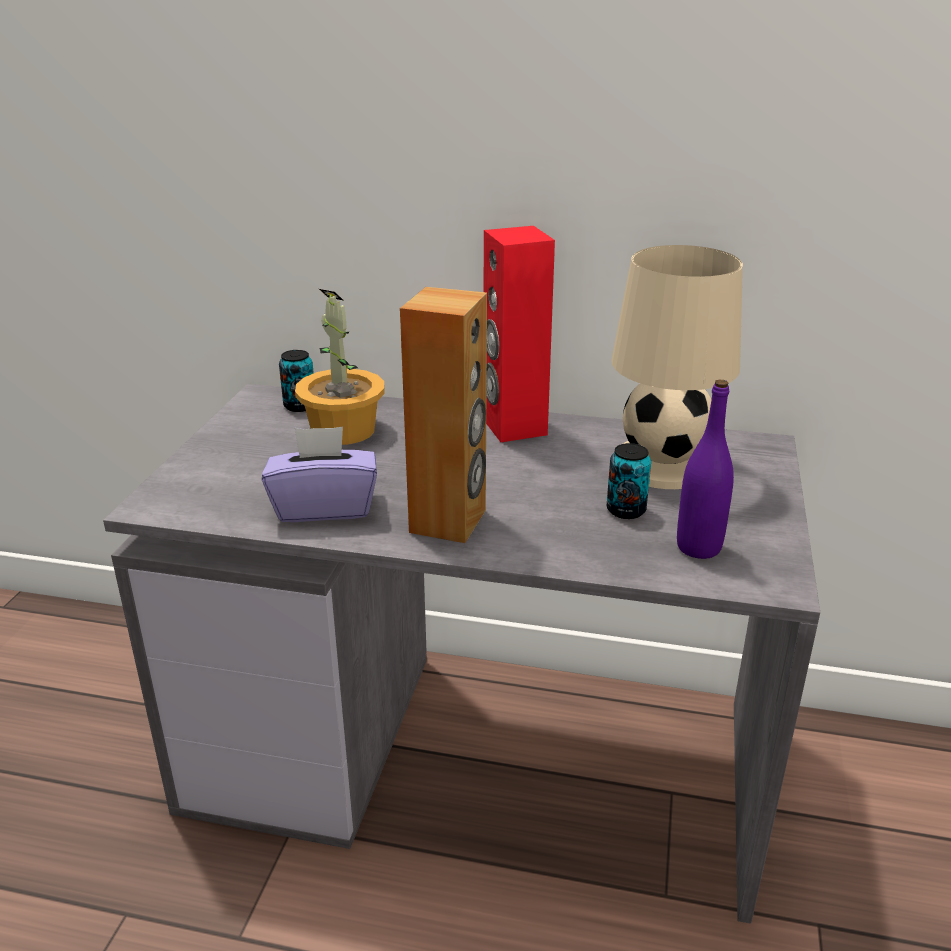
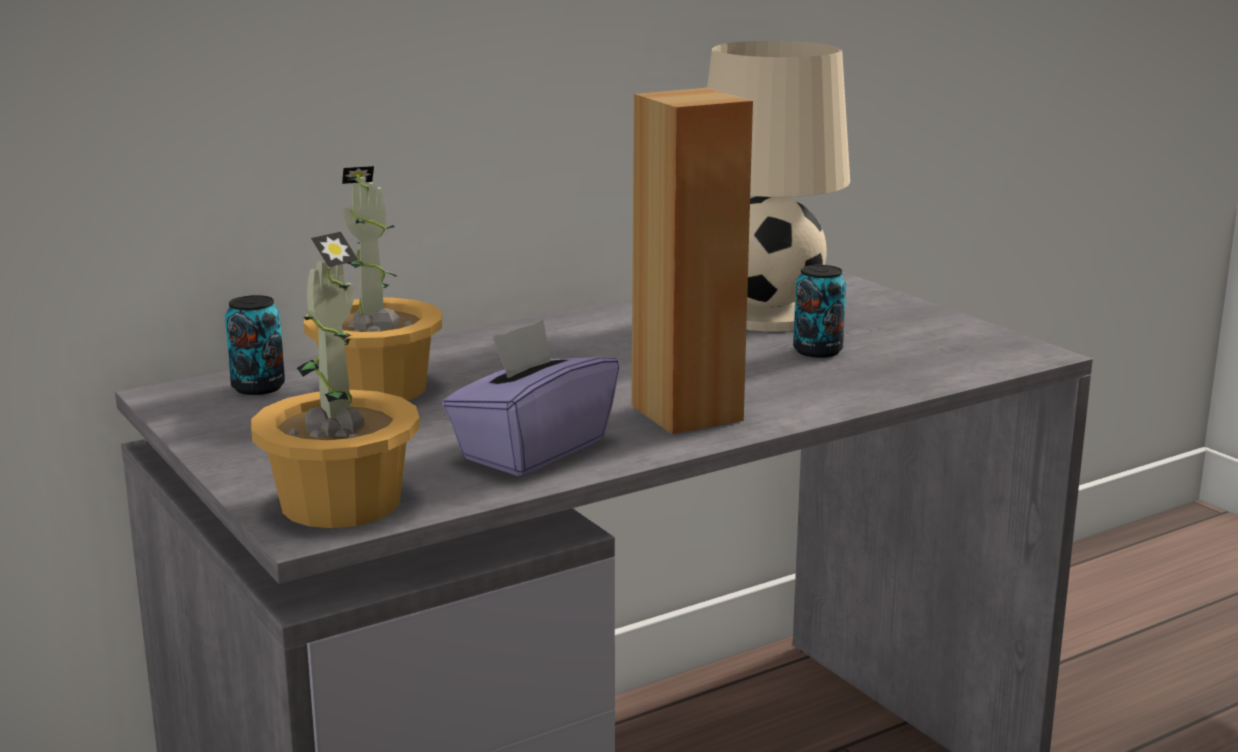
camera: 45 degrees left, 10 degrees down
(188, 497) = (339, 502): none -> potted plant
(513, 427) = (563, 329): red speaker -> none
(698, 547) = (929, 353): purple bottle -> none

